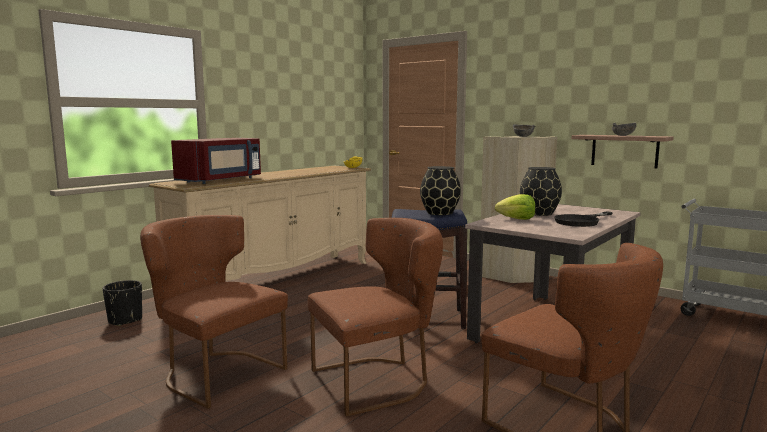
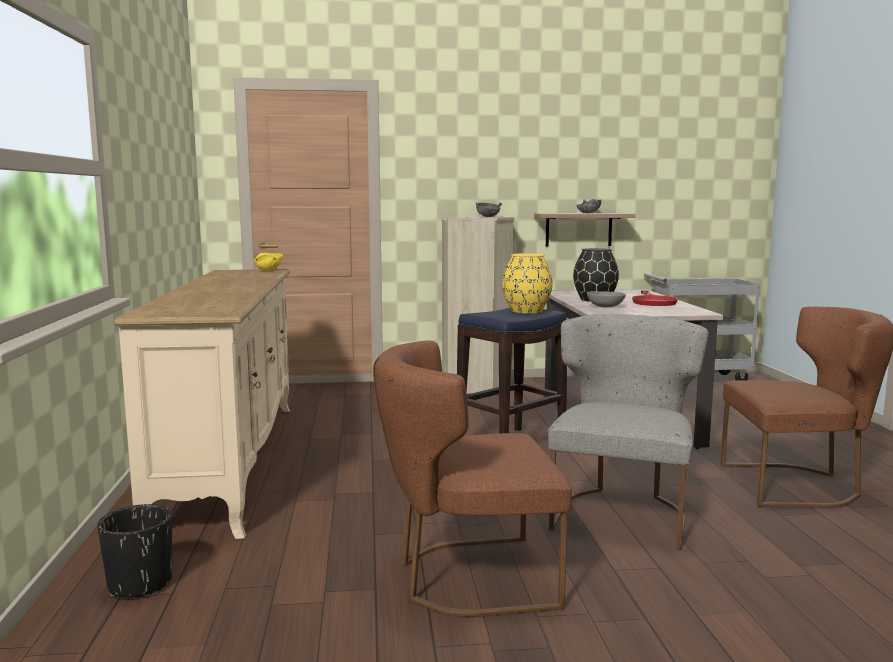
camera: 45 degrees left, 0 degrees up
(221, 180) = (211, 301): red microwave -> none
(377, 381) = (621, 512): brown chair -> grey chair
(439, 213) = (526, 311): black vase -> yellow vase
(517, 219) = (606, 307): lettuce -> grey bowl
(581, 221) = (653, 301): black frying pan -> red frying pan

